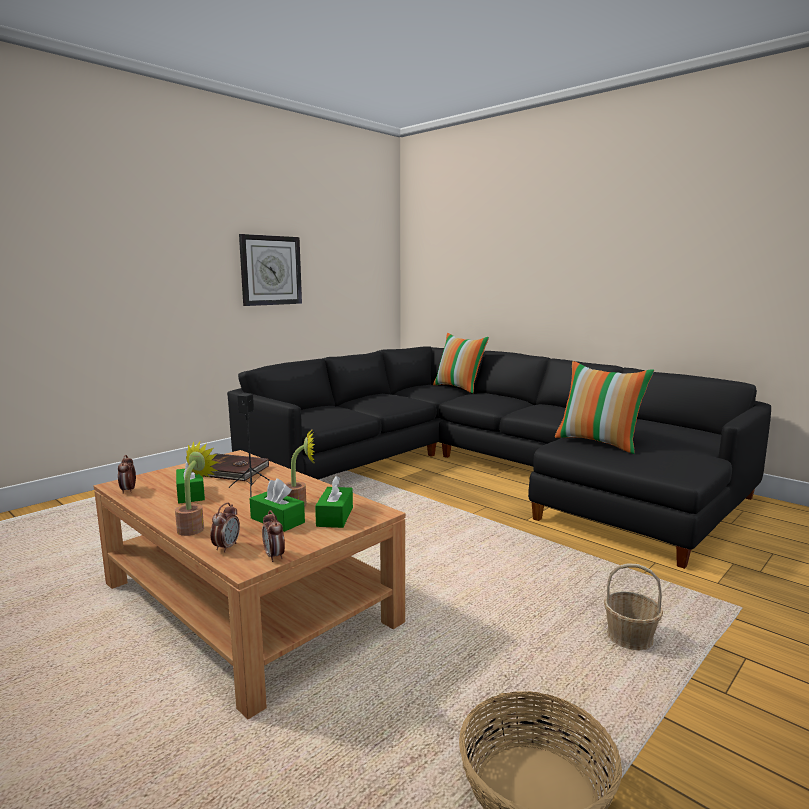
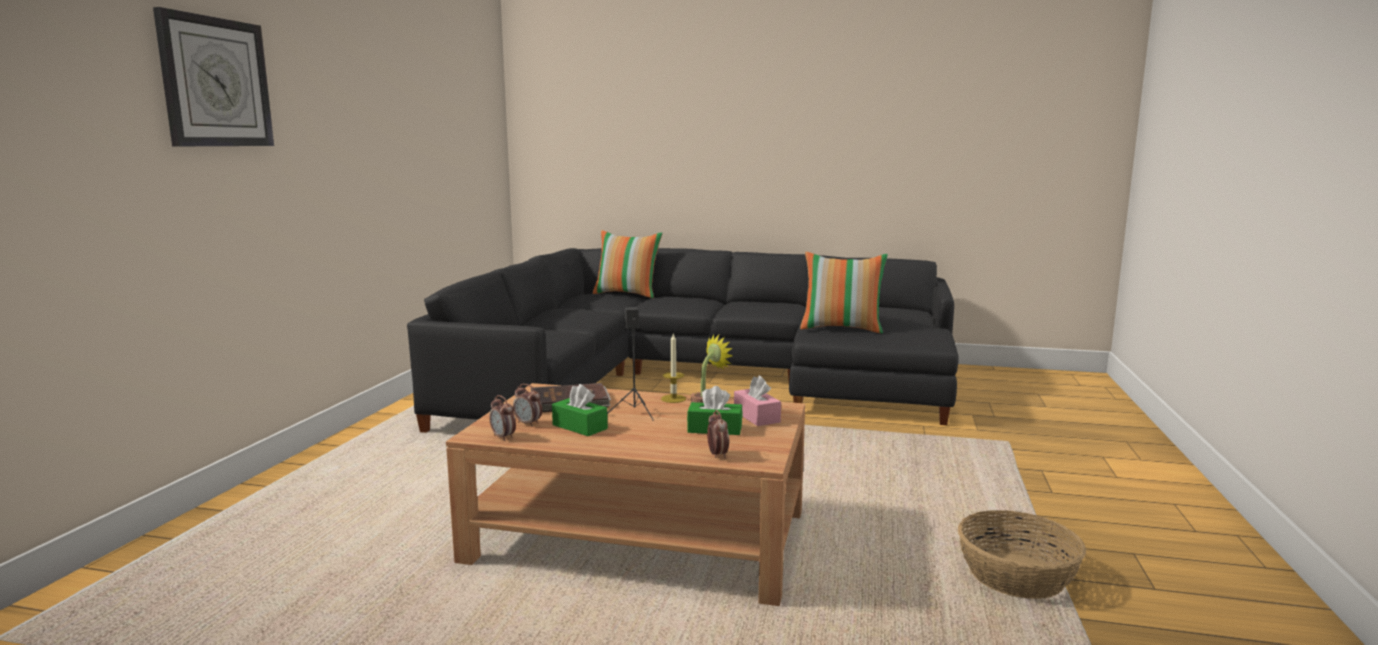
camera: 30 degrees left, 0 degrees up
(194, 527) = (653, 449): potted plant -> none
(270, 270) = (397, 160): wall clock -> wall clock (215, 82)
(274, 556) = (771, 451): alarm clock -> alarm clock (528, 423)
(305, 483) = (673, 398): none -> candle
(335, 516) = (756, 416): green tissue box -> pink tissue box
(630, 637) = (965, 477): basket -> none

